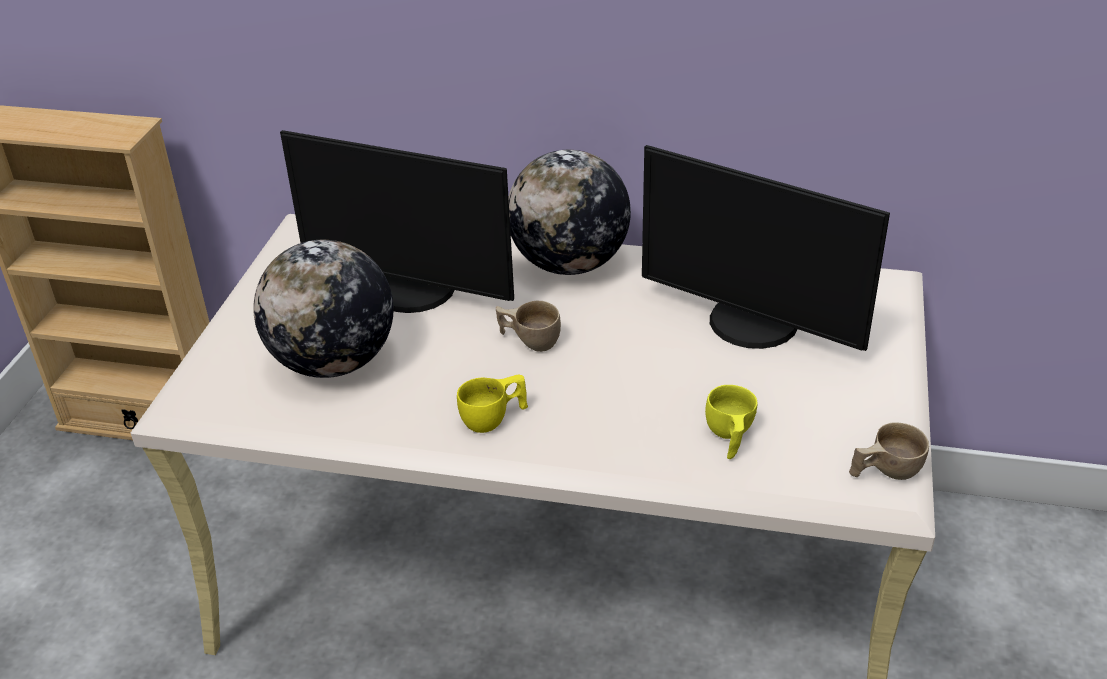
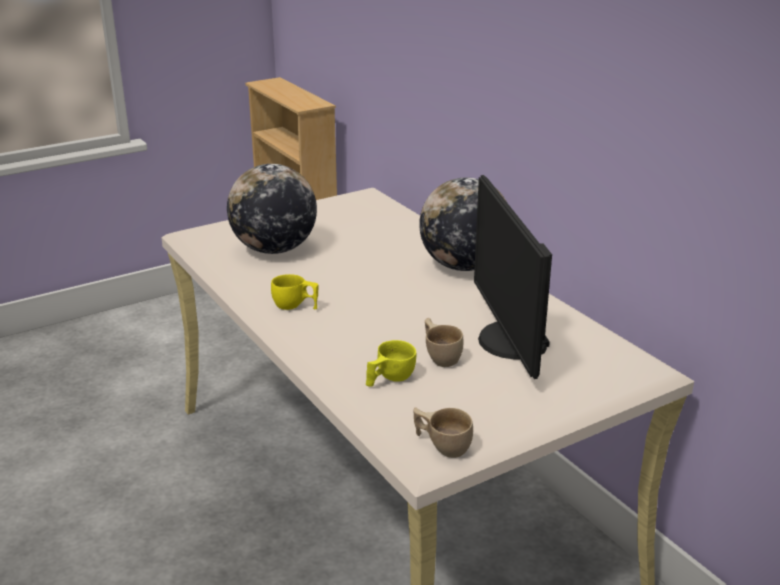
camera: 45 degrees right, 10 degrees down
(411, 291) = (362, 240): monitor -> none
(529, 340) = (375, 286): beige cup -> beige cup (440, 356)

